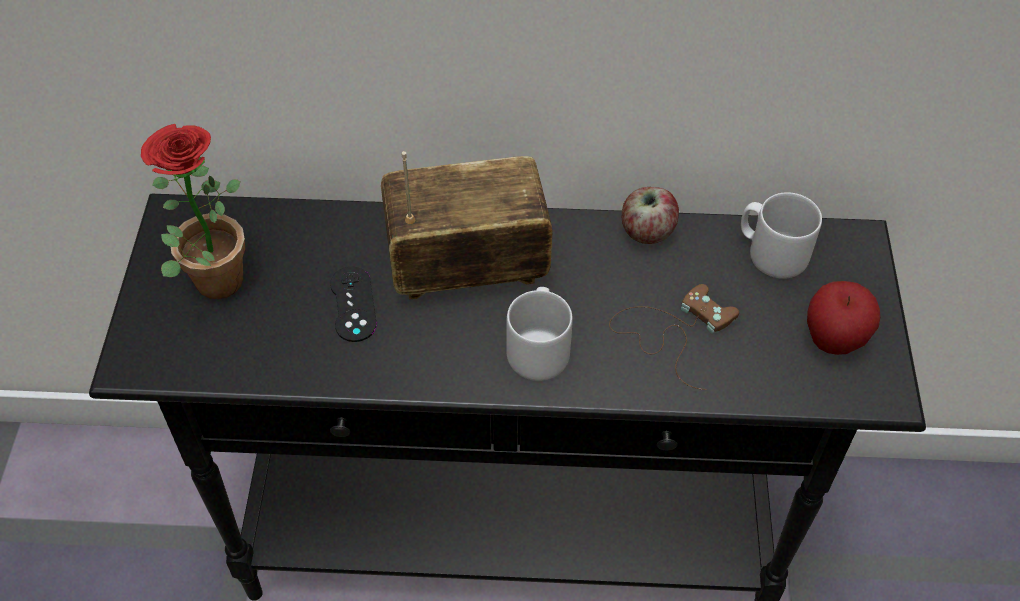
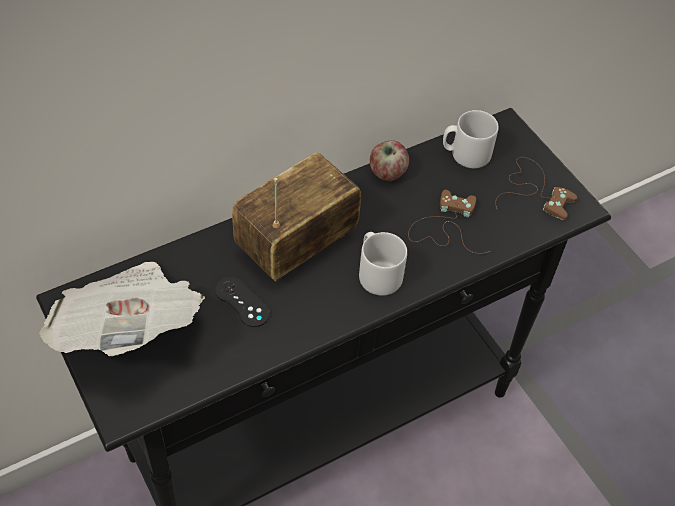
camera: 35 degrees left, 0 degrees up
(211, 275) = (130, 329): potted plant -> newspaper
(833, 341) = (534, 190): apple -> brown game controller

